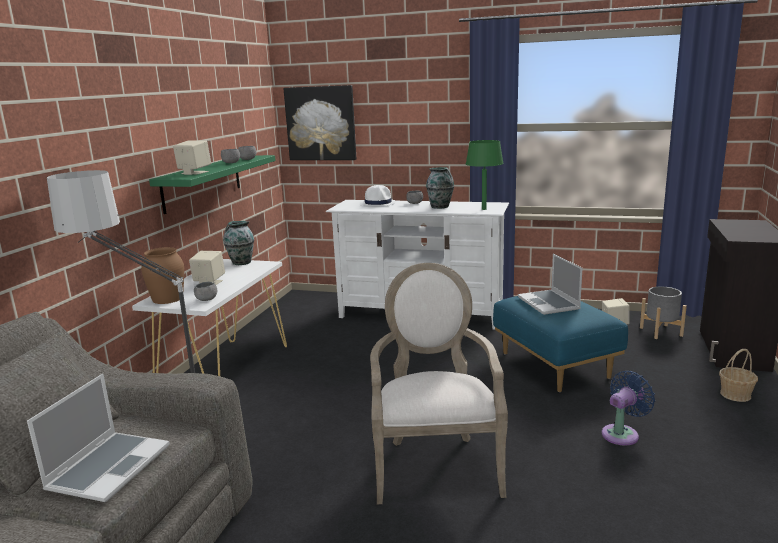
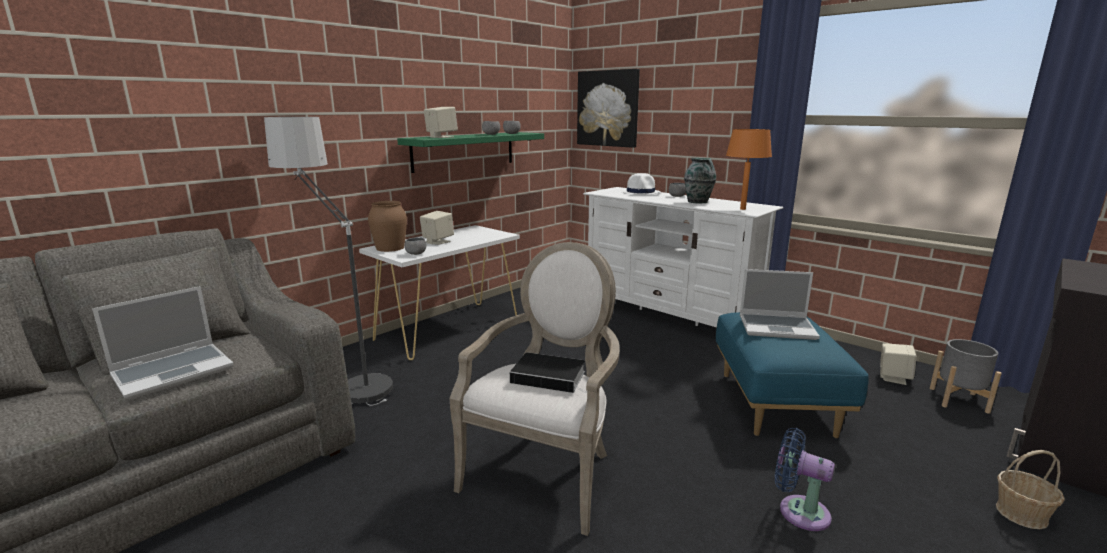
camera: 25 degrees right, 0 degrees up
(241, 262) = (485, 230): vase -> none
(442, 380) = (550, 377): none -> book
(484, 209) = (743, 209): green table lamp -> orange table lamp
(549, 303) = (777, 327): laptop -> laptop turned 90 degrees counterclockwise
(622, 433) = (798, 511): blue fan -> blue fan turned 135 degrees counterclockwise

